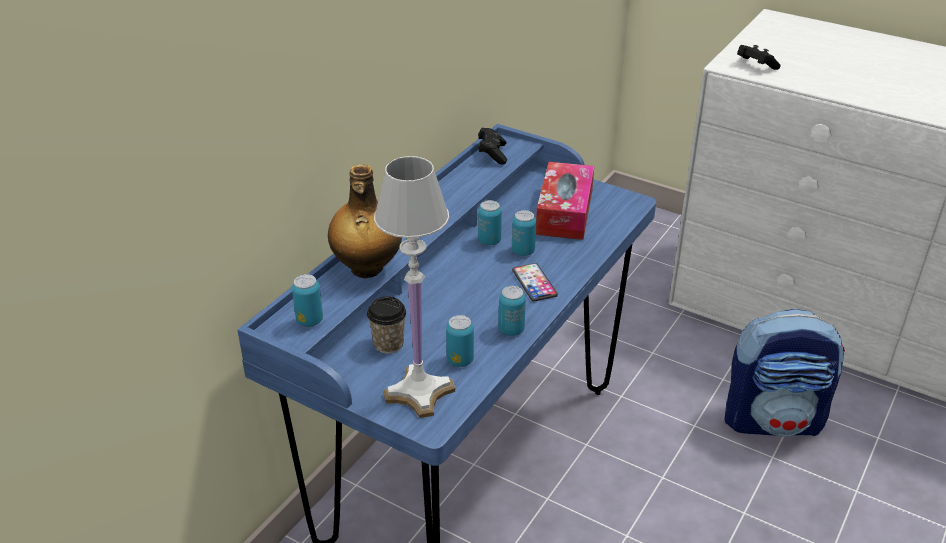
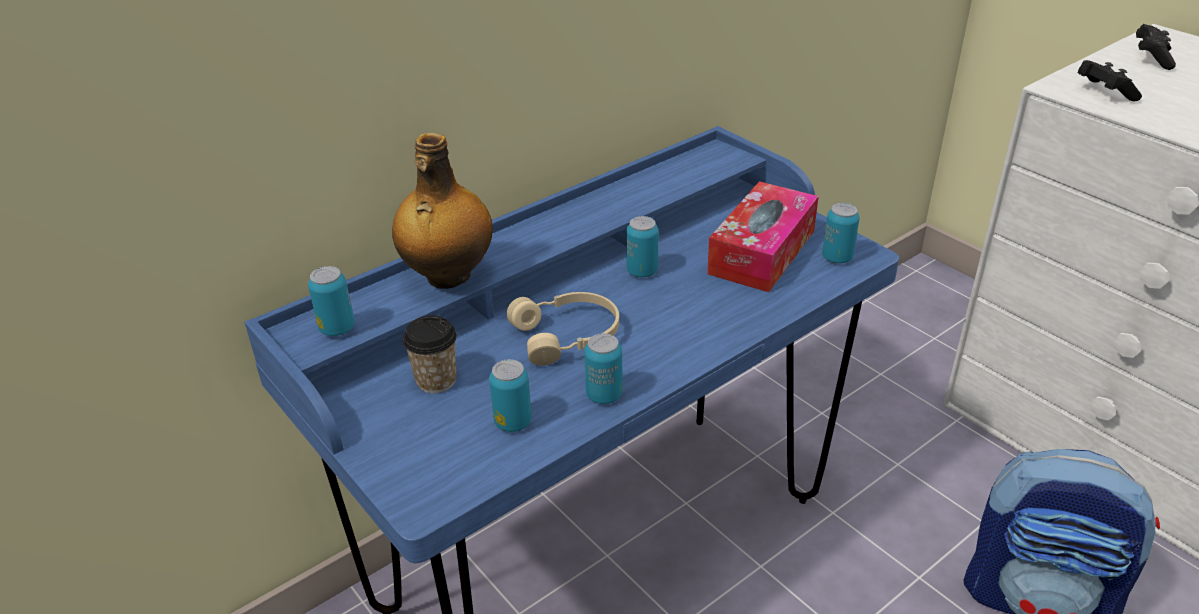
camera: 20 degrees right, 0 degrees up
(419, 392) = (435, 454): white table lamp -> none
(464, 296) = (568, 336): none -> beige headphones
(492, 154) = (692, 161): black game controller -> black game controller (1151, 58)
(523, 251) = (678, 293): can -> can (837, 258)
(534, 283) = (670, 338): phone -> none

